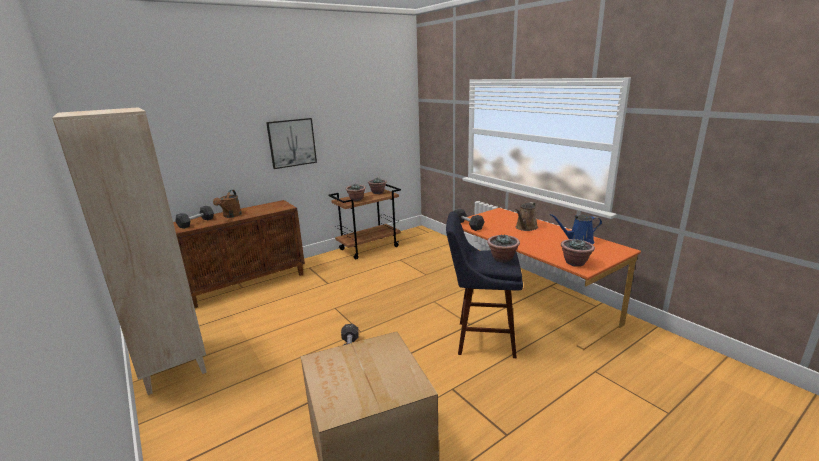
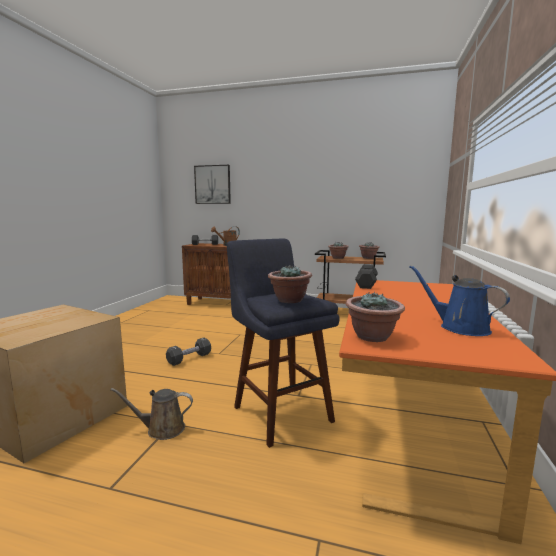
camera: 50 degrees right, 10 degrees down
(172, 366) = (123, 322): beige bookcase -> none
(292, 143) = (294, 197): picture -> picture (212, 184)
(525, 228) = (426, 300): brown watering can -> brown watering can (162, 429)

